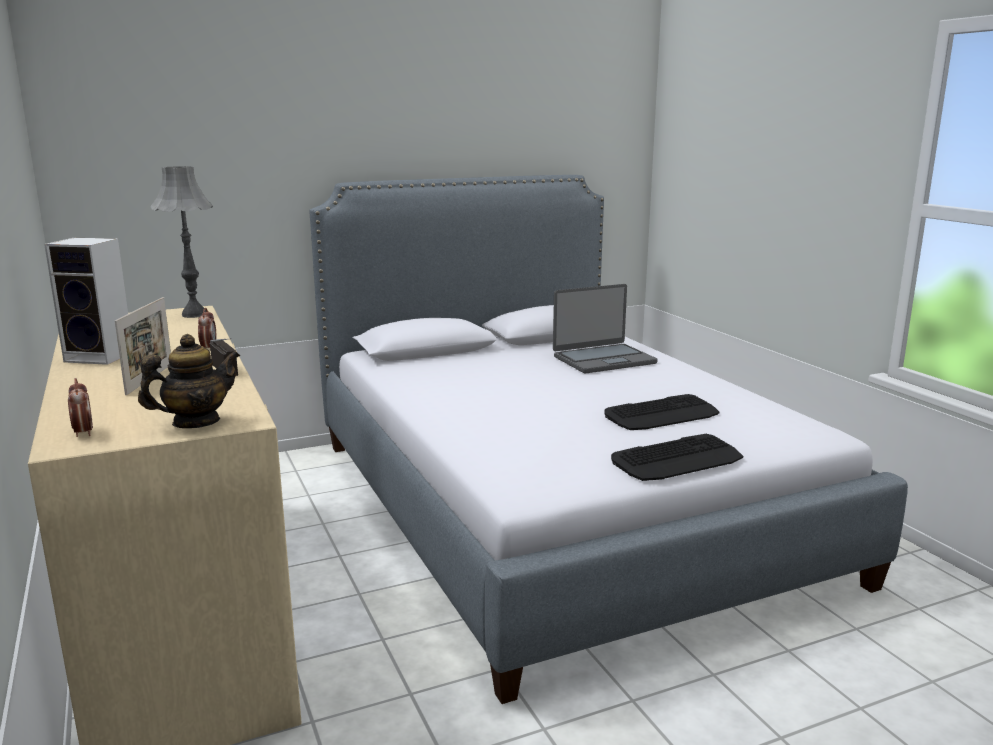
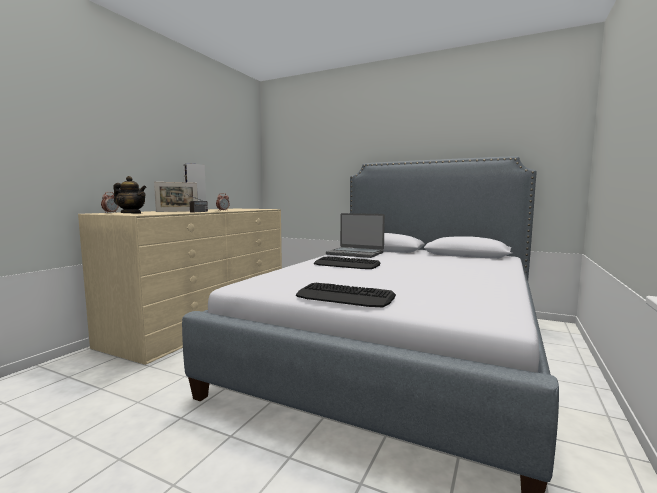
camera: 50 degrees right, 10 degrees down
(194, 315) = (263, 209): grey table lamp -> none
(603, 360) = (463, 264): laptop -> laptop (355, 253)
(662, 414) = (411, 284): keyboard -> keyboard (346, 264)

